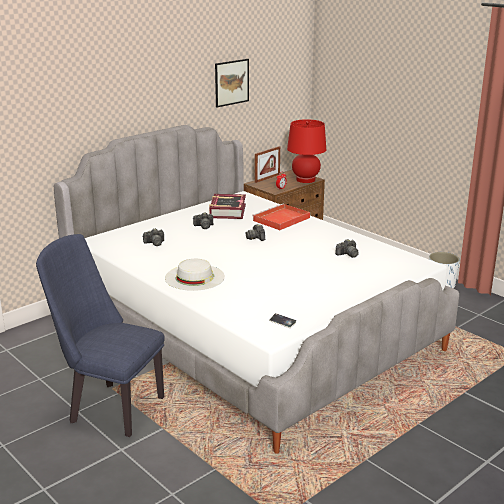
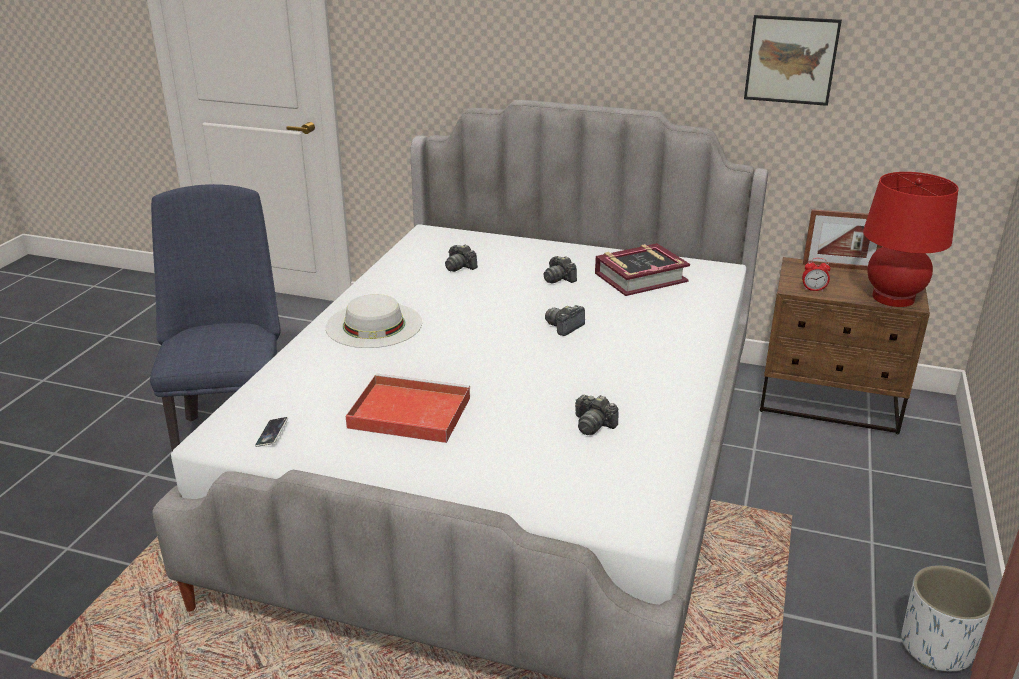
camera: 60 degrees right, 5 degrees up
(281, 219) = (666, 325): red tray -> red tray (407, 412)

